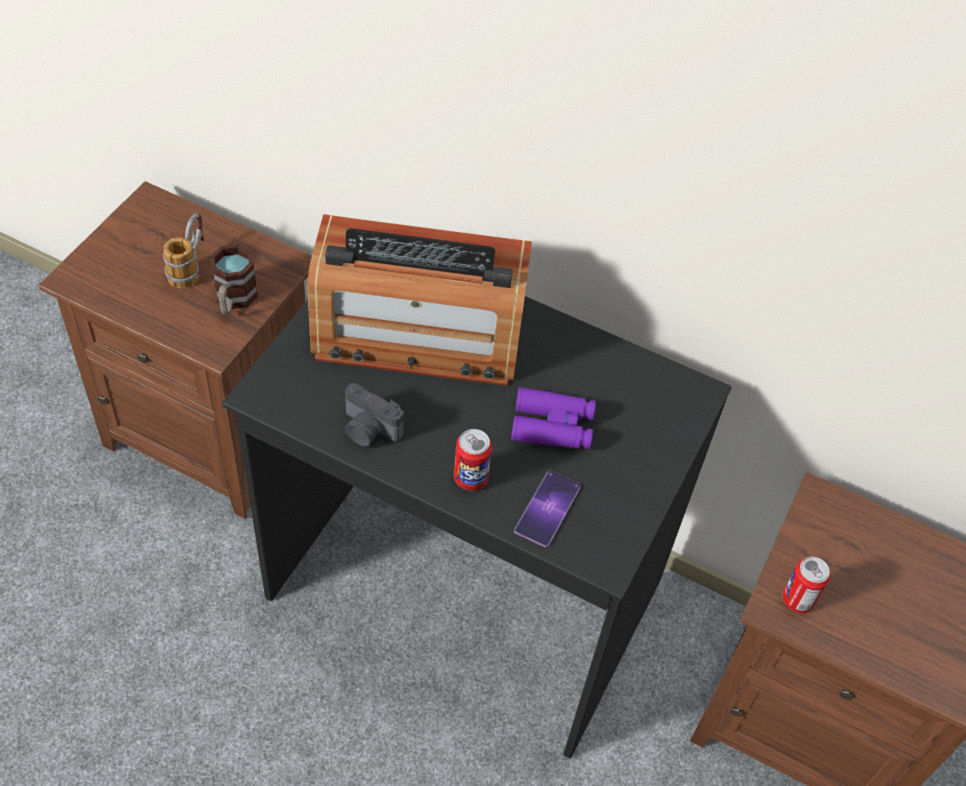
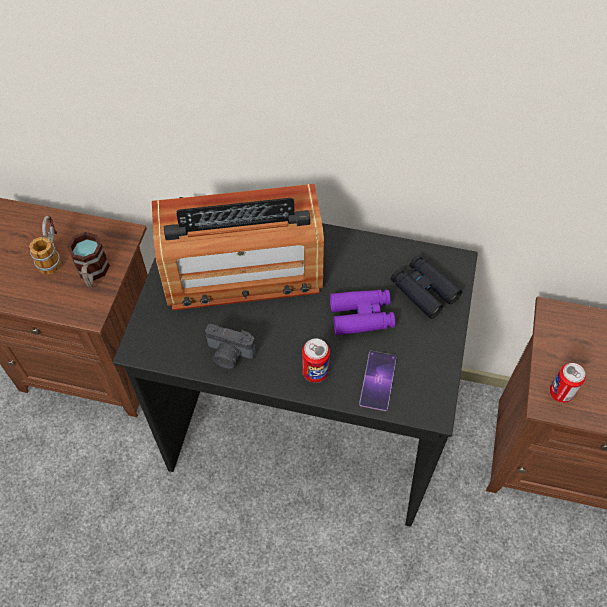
camera: 10 degrees left, 5 degrees up
(644, 415) = (424, 290): none -> black binoculars

